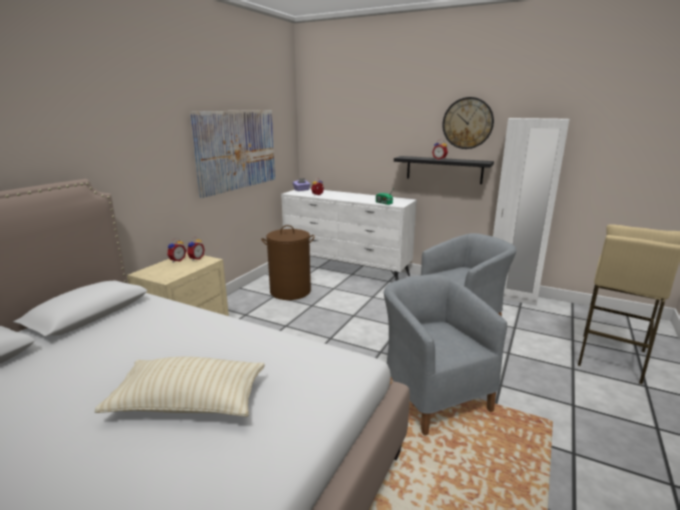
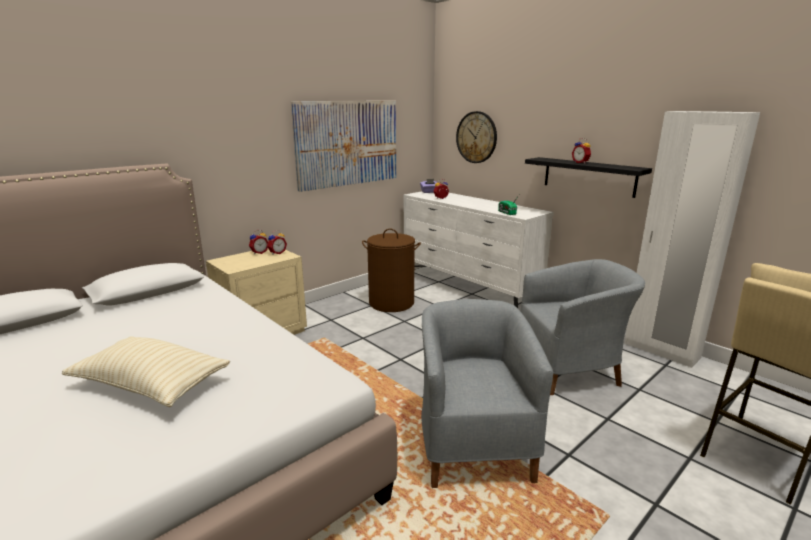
camera: 20 degrees right, 0 degrees up
(467, 123) = (621, 118): wall clock -> wall clock (476, 137)

